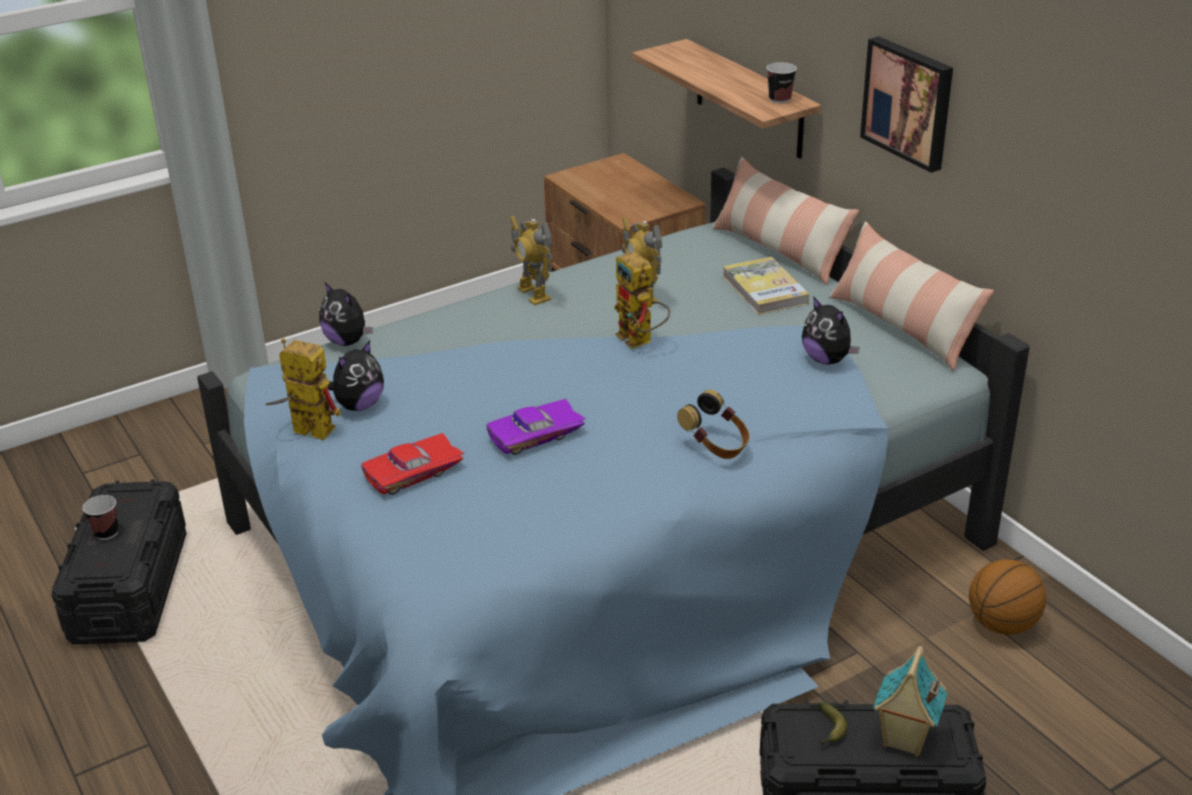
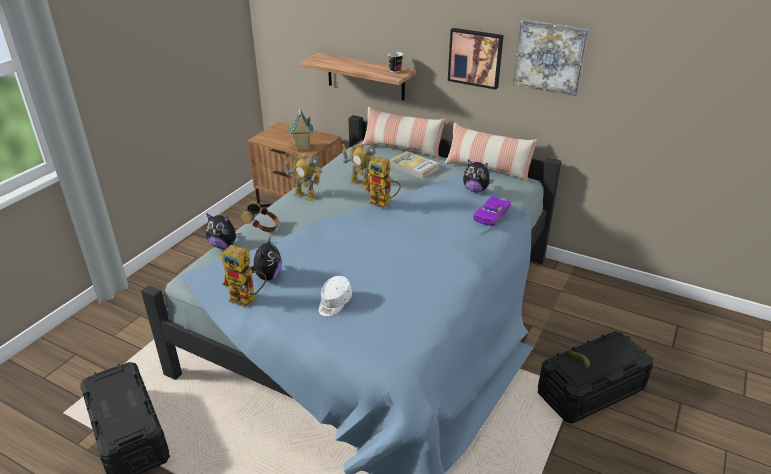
camera: 30 degrees left, 0 degrees up
(106, 533) = (113, 406): cup -> none
(304, 430) = (248, 299): toy robot -> toy robot turned 150 degrees counterclockwise
(414, 474) = (334, 303): red toy car -> white cap
(537, 436) = (380, 263): purple toy car -> purple toy car (493, 215)
(716, 446) = (468, 242): headphones -> headphones (263, 228)
(903, 740) = (611, 355): toy house -> toy house (302, 148)
(1002, 624) = (575, 292): basketball -> none
(1023, 128) = (550, 57): none -> picture

